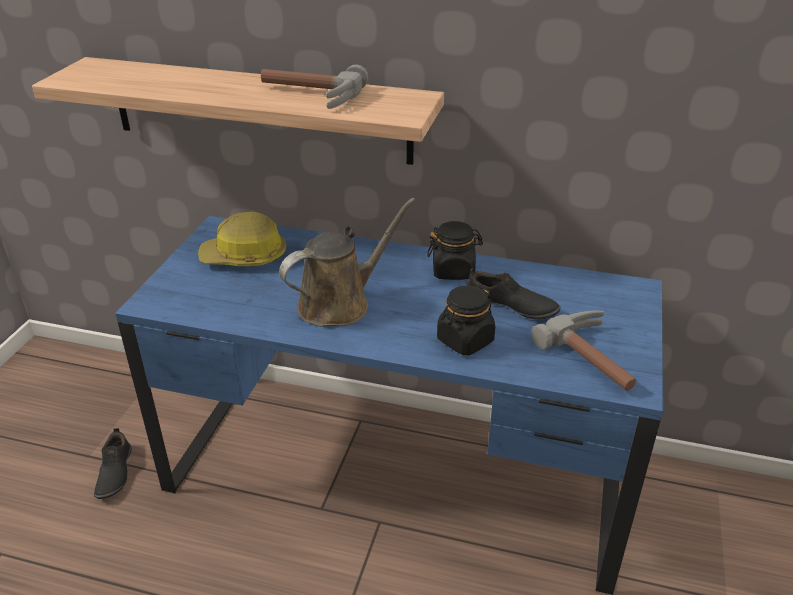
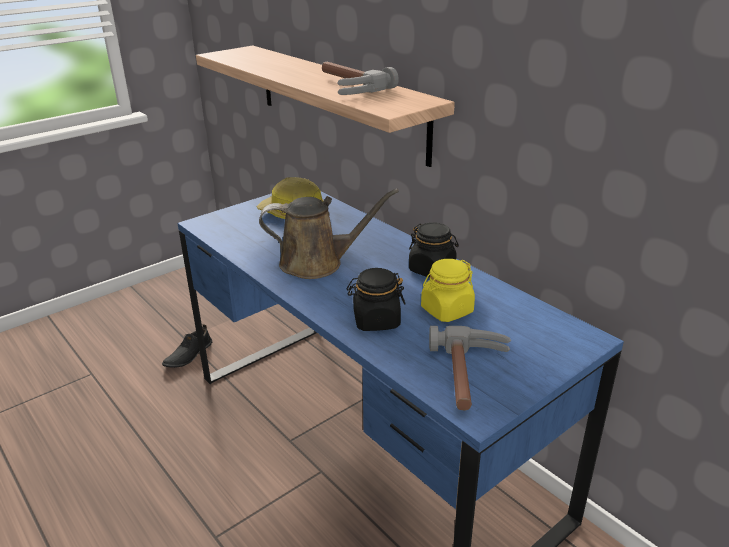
camera: 35 degrees right, 5 degrees down
(511, 306) = (446, 310): black shoe -> yellow jar

